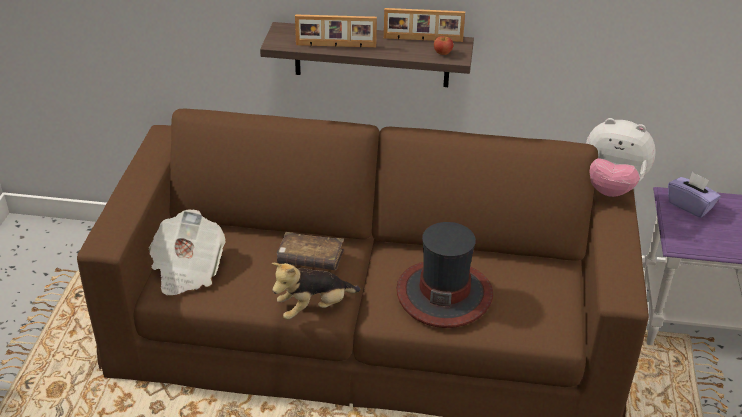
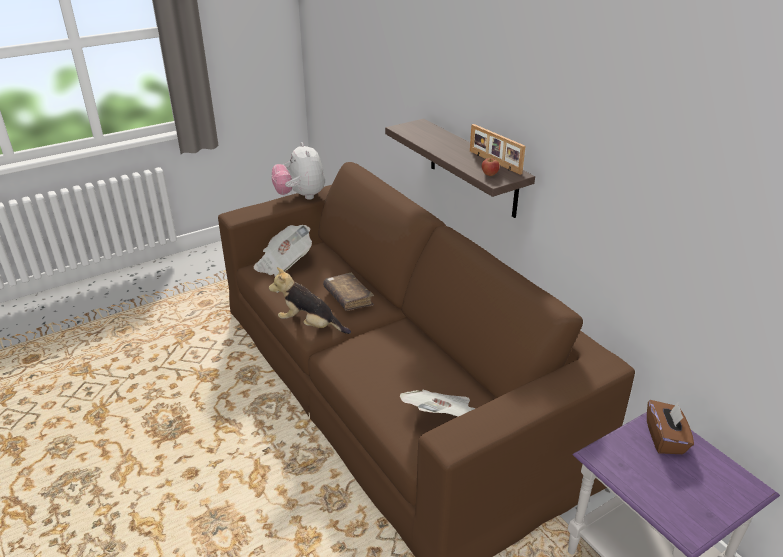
camera: 50 degrees right, 5 degrees down
(336, 46) = (430, 143): picture frame -> none
(444, 293) = (386, 368): hat -> none
(540, 300) = (441, 418): none -> newspaper
(611, 187) = (587, 370): plush toy -> plush toy (300, 196)
(690, 206) = (665, 439): purple tissue box -> brown tissue box

